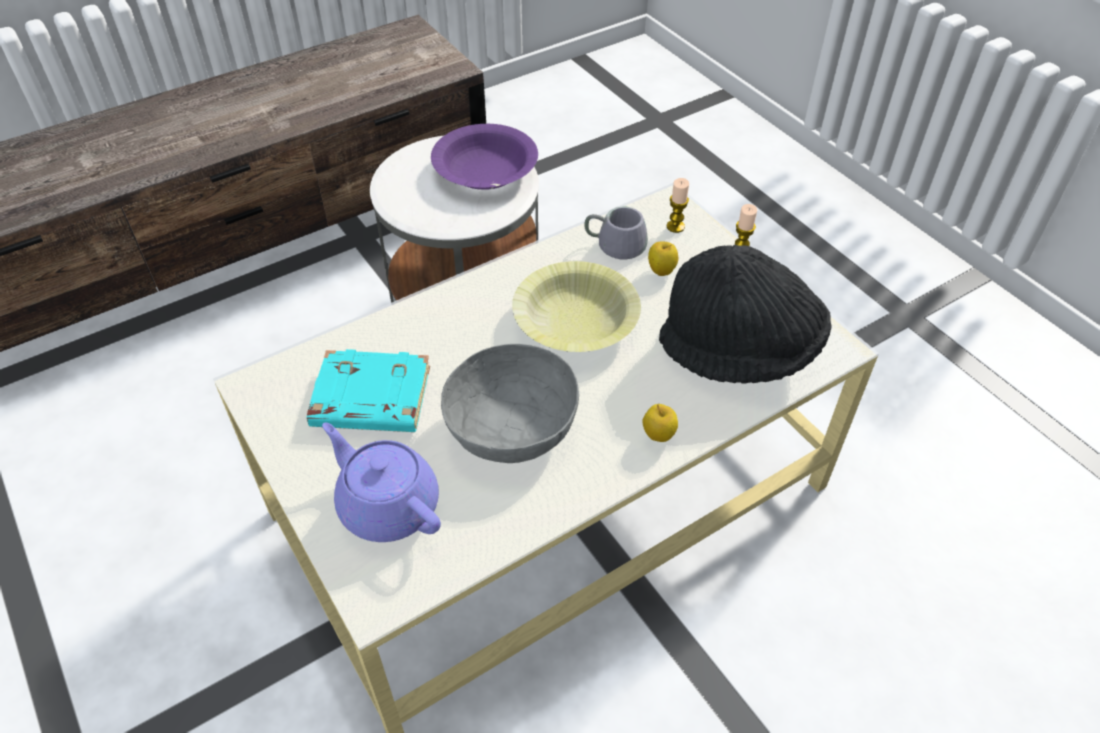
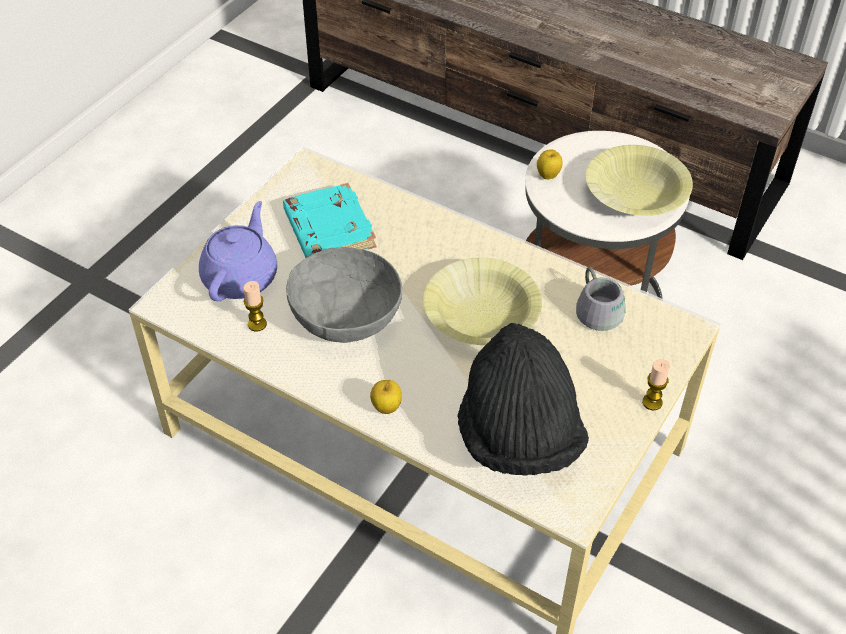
camera: 65 degrees right, 0 degrees up
(485, 171) = (635, 194): purple bowl -> yellow bowl
(661, 271) = (584, 352): apple -> apple (548, 176)
(675, 226) = (654, 343): candle -> candle (257, 324)

